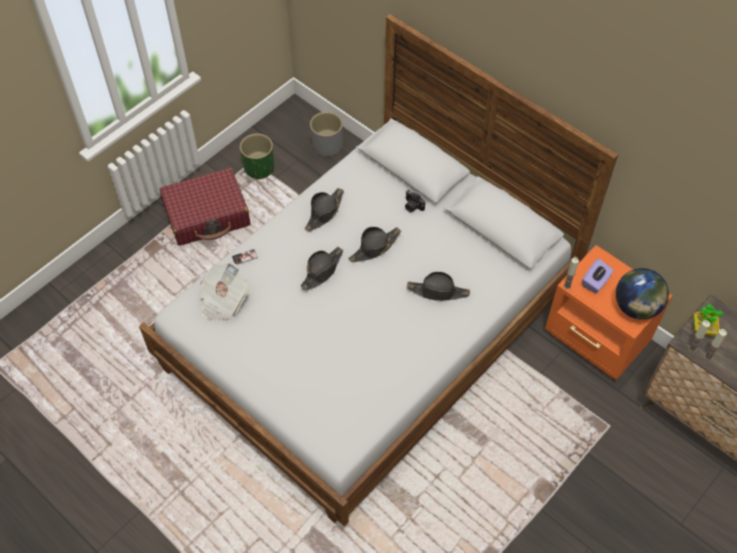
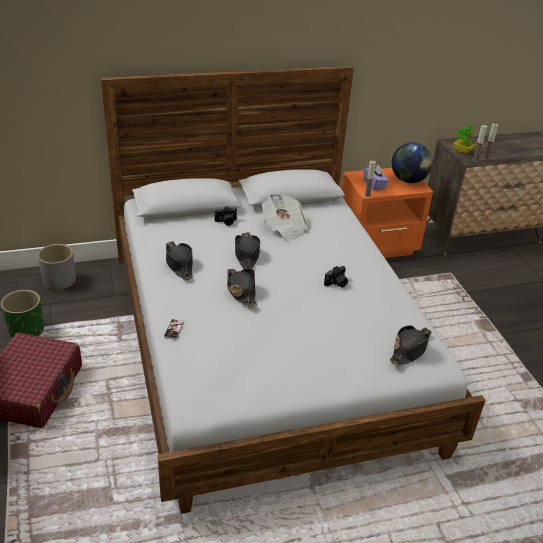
camera: 60 degrees left, 20 degrees down
(223, 300) = (211, 364): newspaper -> newspaper (284, 228)
(389, 330) = (336, 283): none -> camera
(438, 291) = (321, 245): black hat -> black hat (410, 349)

